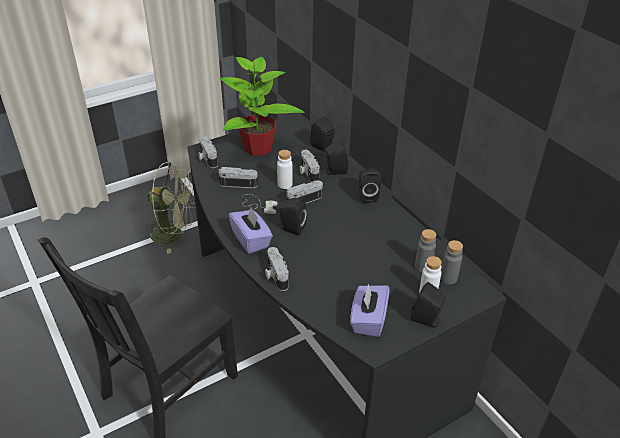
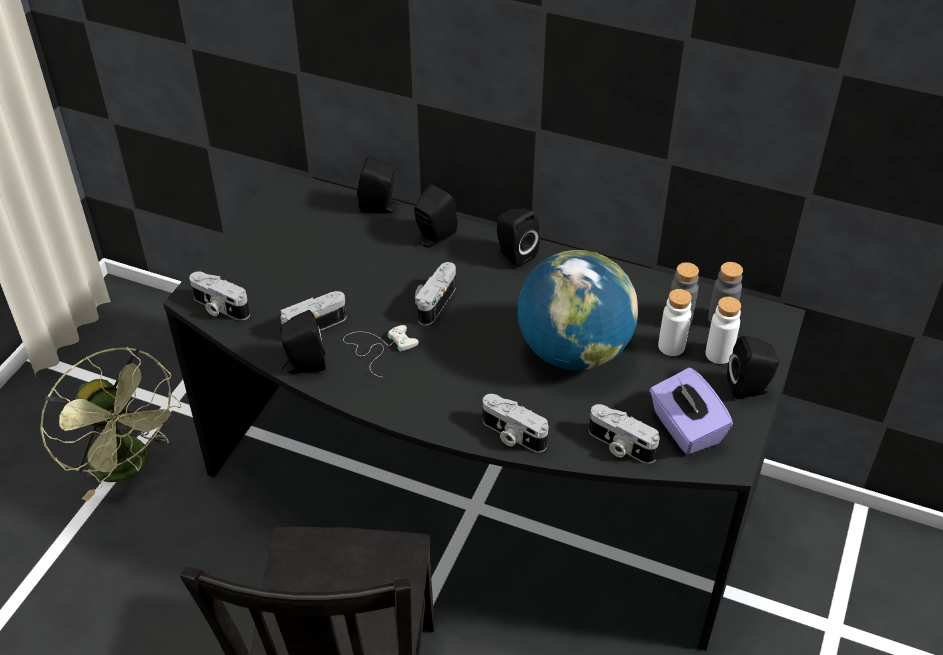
camera: 35 degrees left, 5 degrees up
(174, 234) = (129, 467): green fan -> green fan turned 75 degrees clockwise
(251, 240) = (425, 402): purple tissue box -> none
(258, 148) = (283, 253): potted plant -> none
(285, 184) = (384, 292): white bottle -> white bottle (671, 346)
(291, 228) = (462, 355): black speaker -> black speaker (303, 365)
(307, 172) = (397, 257): camera -> camera (619, 446)
(348, 254) = (573, 351): none -> globe

